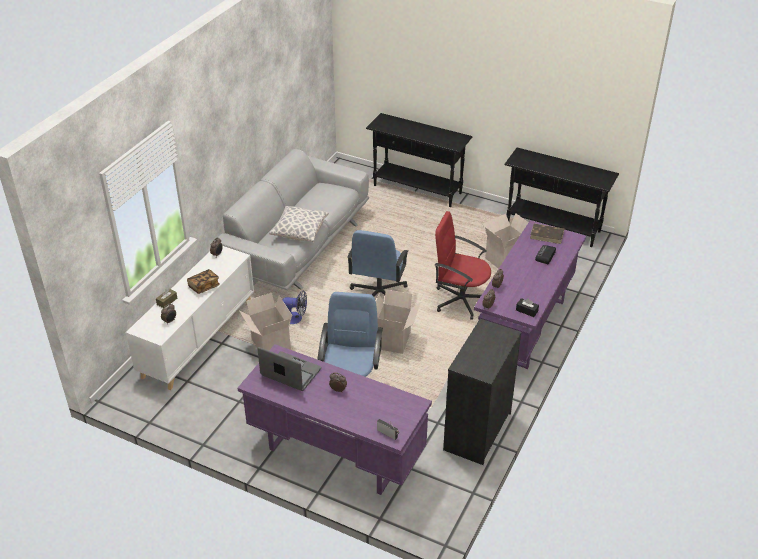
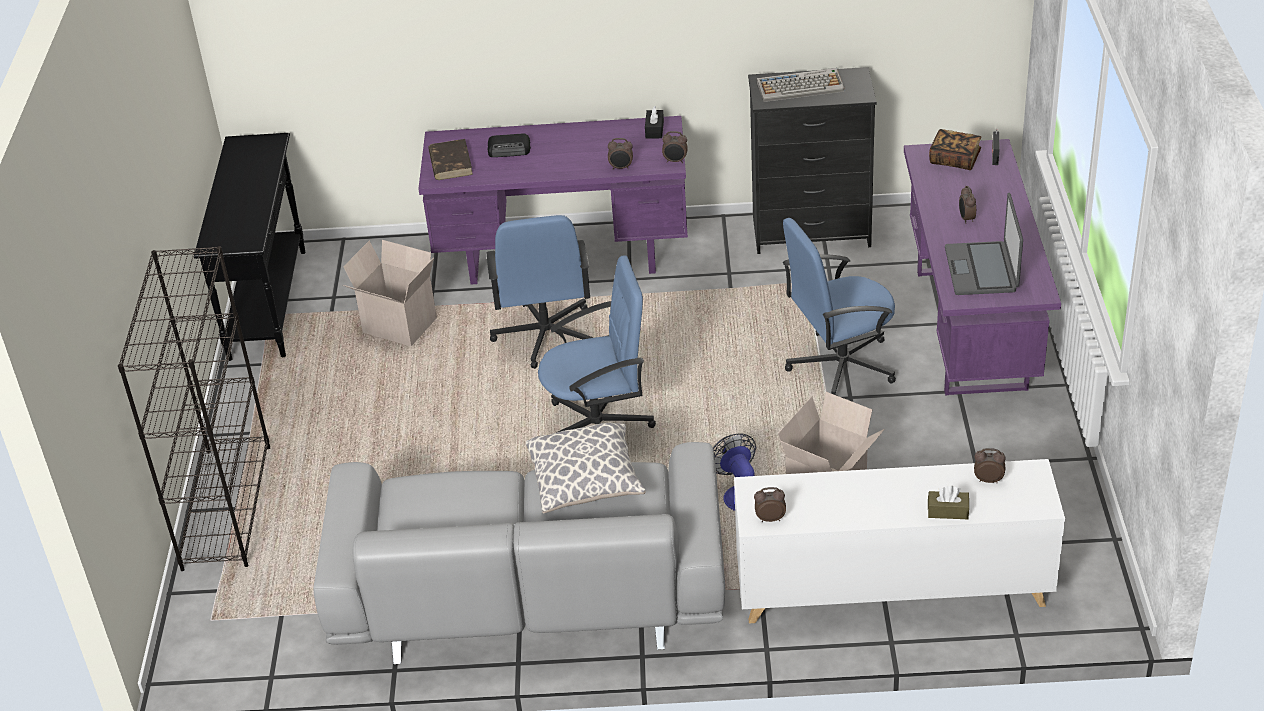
camera: 115 degrees left, 0 degrees up
(204, 286) = (869, 487): book -> book (954, 159)
(394, 341) = (700, 365): cardboard box -> none
(417, 189) = (226, 506): black console table -> black bookcase
(460, 300) = (545, 335): red office chair -> blue office chair
(490, 346) = (801, 86): none -> keyboard

